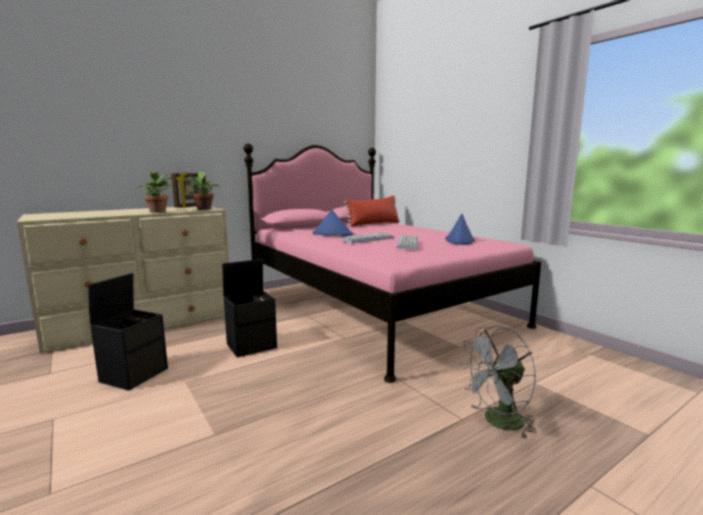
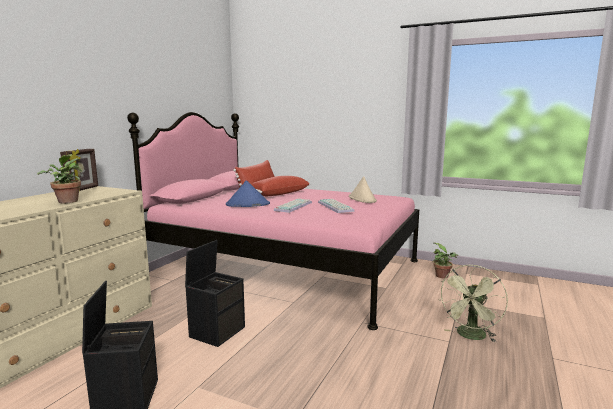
camera: 30 degrees left, 0 degrees up
(203, 209) = (113, 192): potted plant -> potted plant (443, 276)
(382, 229) = (278, 194): none -> red pillow
(460, 240) = (362, 199): blue hat -> beige hat
(498, 423) = (470, 336): grey fan -> green fan

